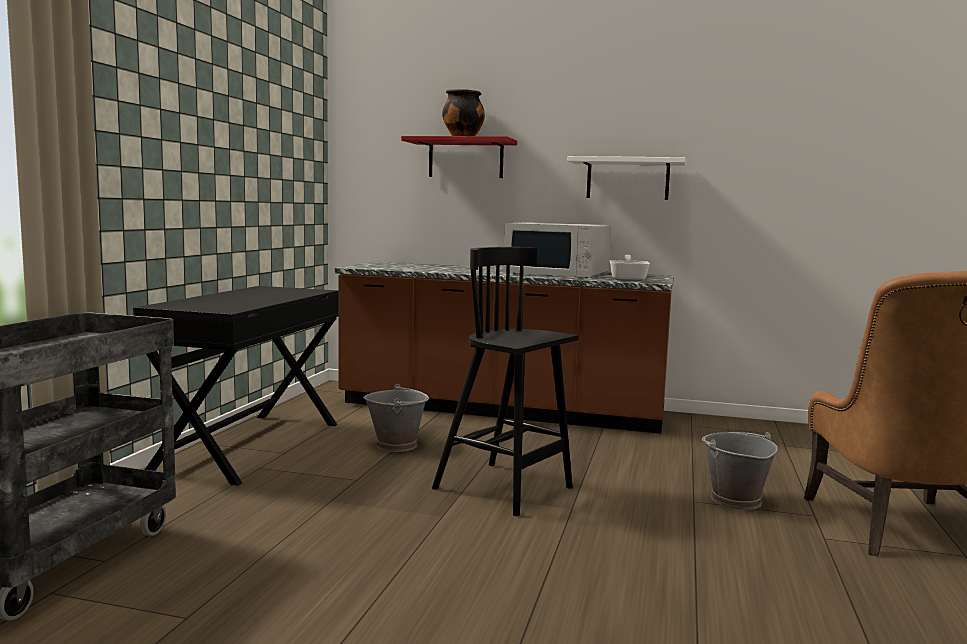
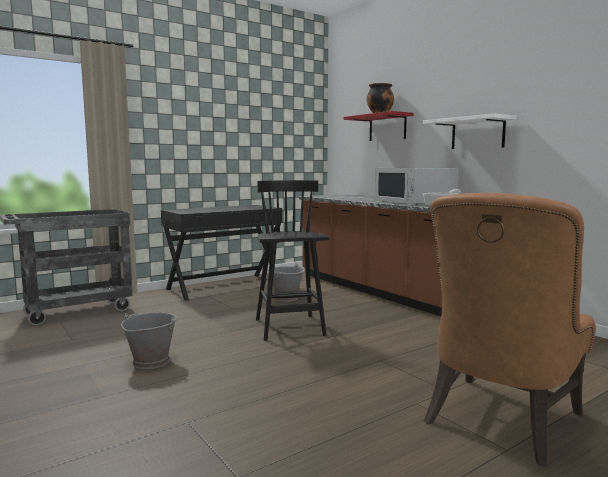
camera: 40 degrees right, 0 degrees up
(735, 500) = (410, 367): grey bucket -> grey bucket (151, 361)

